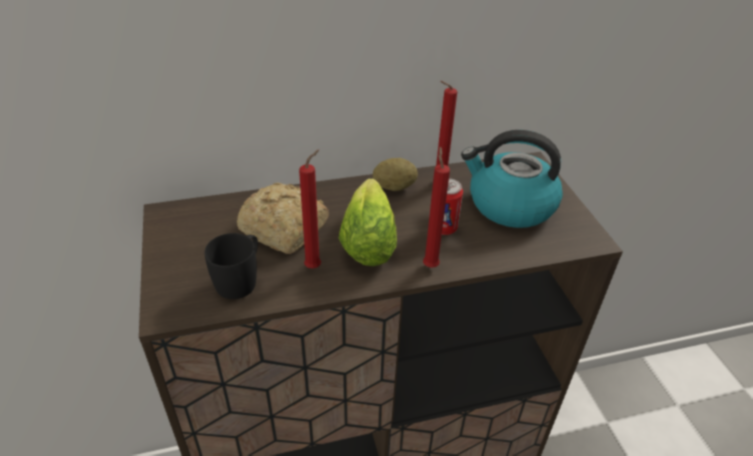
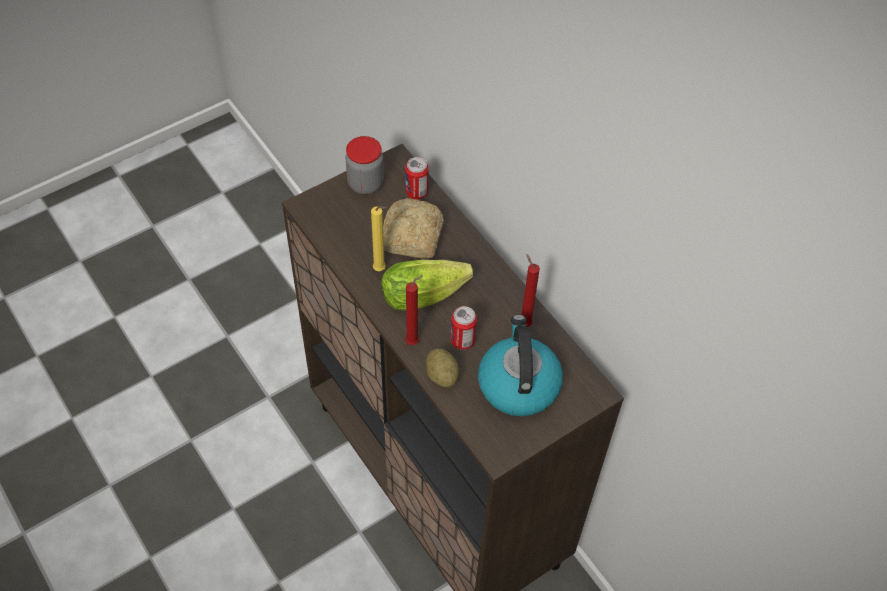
camera: 70 degrees right, 15 degrees up
(177, 247) = (365, 183): none -> jar
(224, 210) = (416, 192): none -> can
(241, 279) = (350, 232): black mug -> none
(315, 266) = (381, 270): red candle -> yellow candle
(394, 187) = (501, 292): potato -> potato (442, 375)

